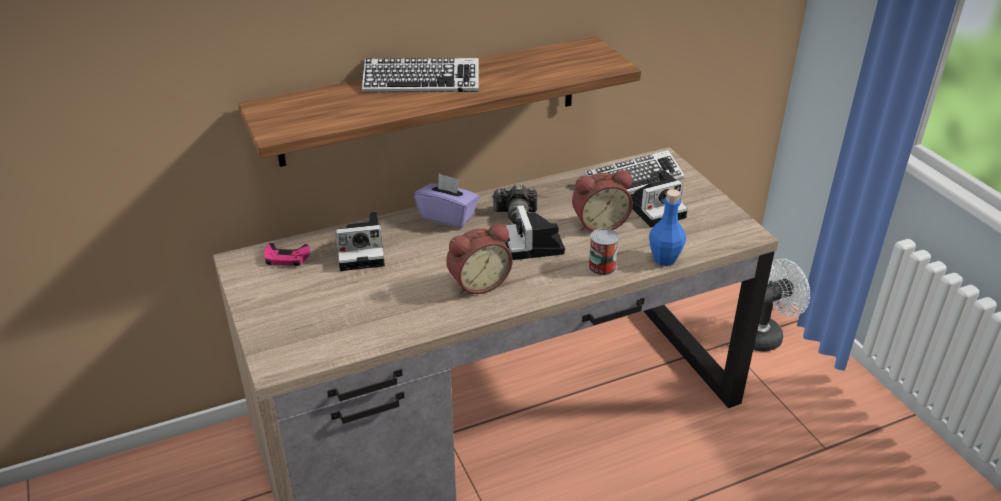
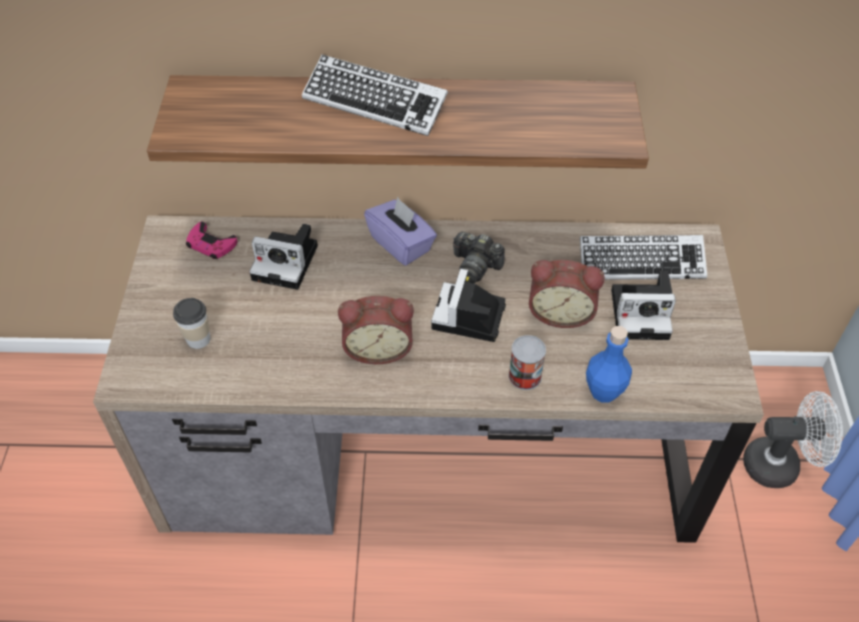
camera: 25 degrees right, 15 degrees up
(322, 321) = (198, 339): none -> cup

